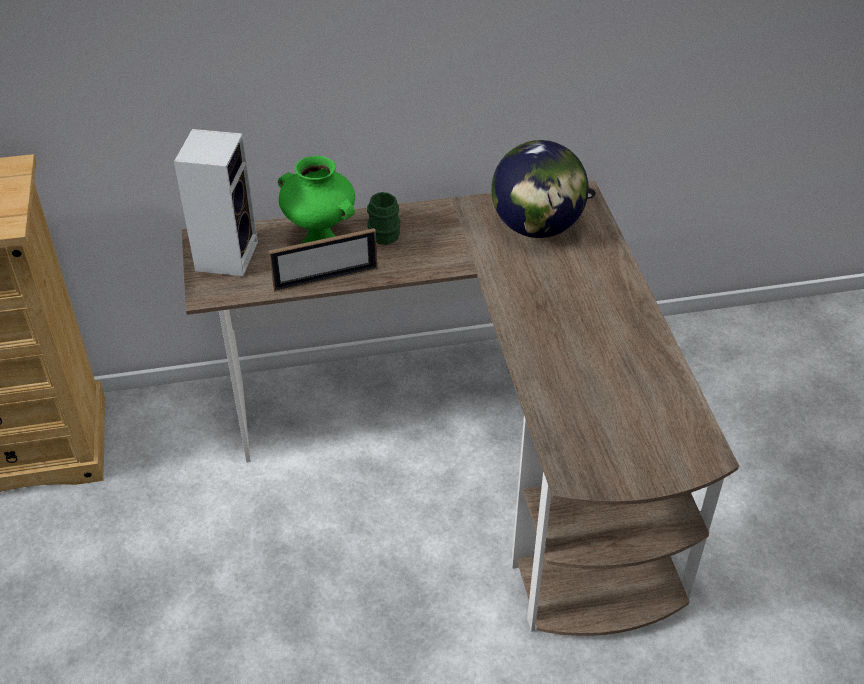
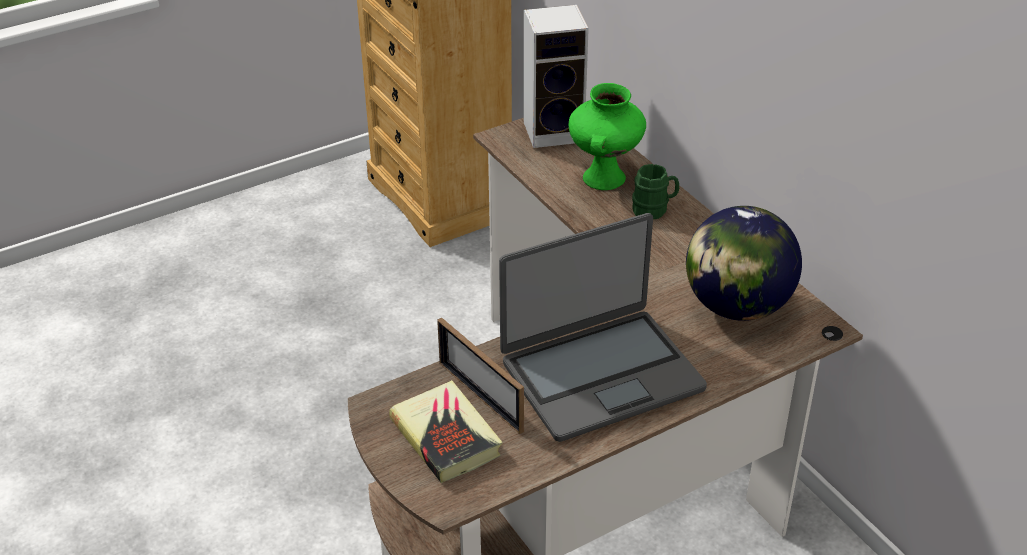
camera: 70 degrees right, 5 degrees down
(325, 279) = (560, 193): picture frame -> picture frame (480, 396)
(586, 323) = (600, 374): none -> laptop
(629, 437) = (446, 437): none -> book

